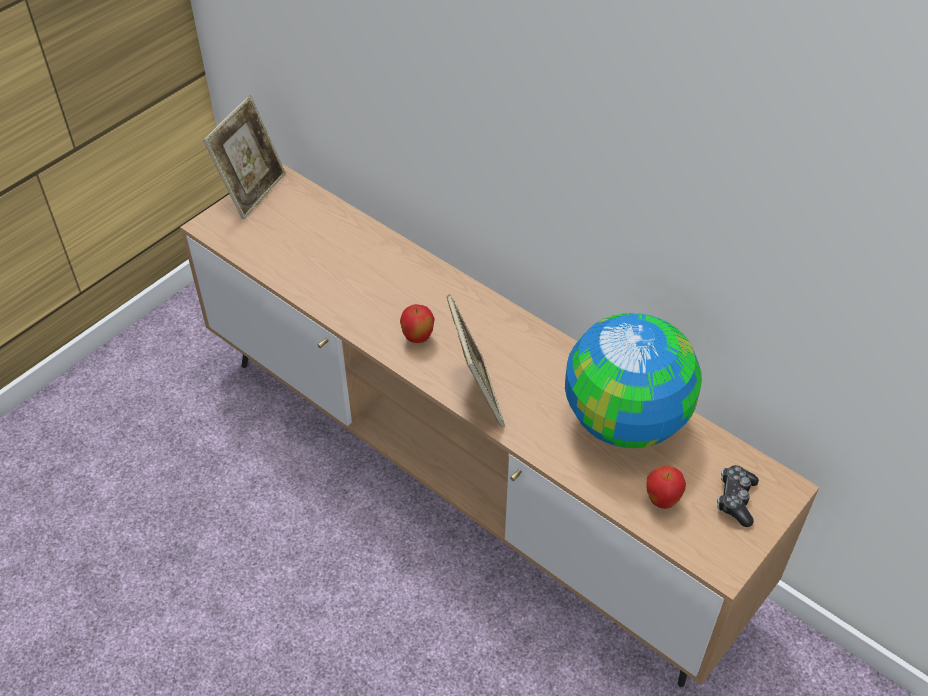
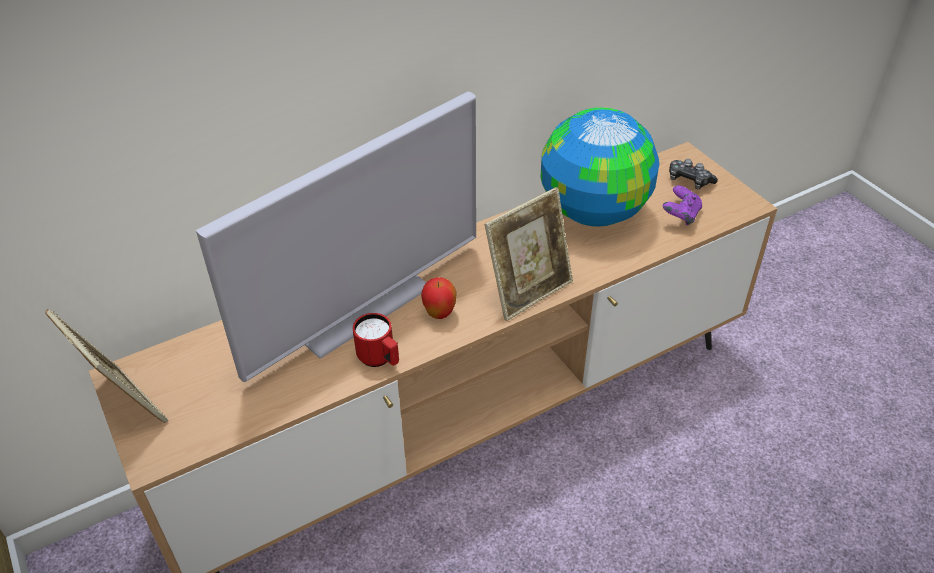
camera: 70 degrees left, 5 degrees down
(347, 315) = (380, 359): none -> red mug
(403, 285) = (361, 308): none -> television
(475, 394) = (529, 291): picture frame -> picture frame turned 135 degrees clockwise
(662, 501) = (680, 216): apple -> purple game controller

